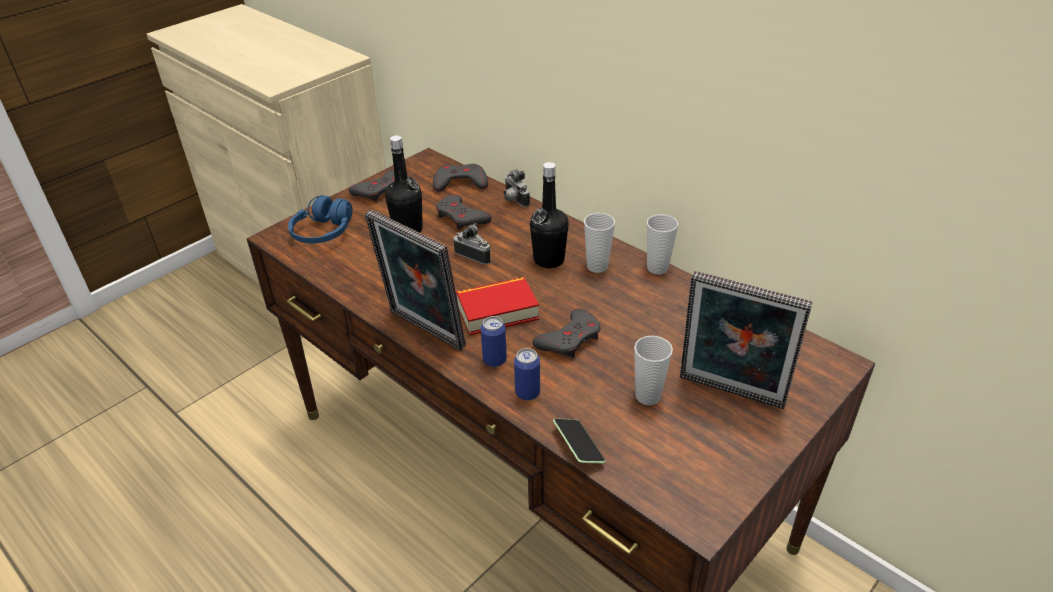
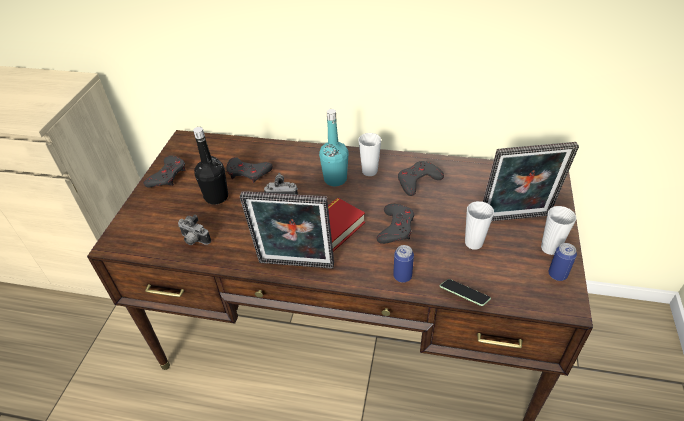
camera: 30 degrees left, 5 degrees up
(323, 232) = (150, 225): blue headphones -> none
(460, 182) = (224, 147): grey game controller -> grey game controller (418, 181)
(494, 360) = (361, 264): can -> can (557, 274)
(514, 200) = (274, 146): camera -> camera (194, 240)
(549, 260) = (335, 179): black bottle -> turquoise bottle
(657, 268) = (406, 157): cup -> cup (550, 248)

